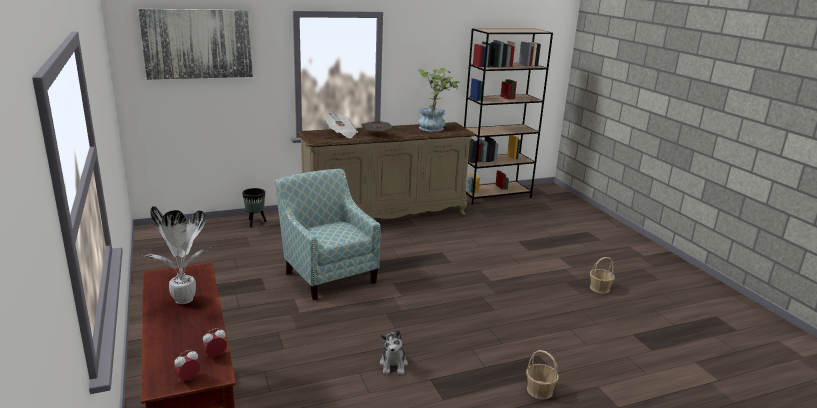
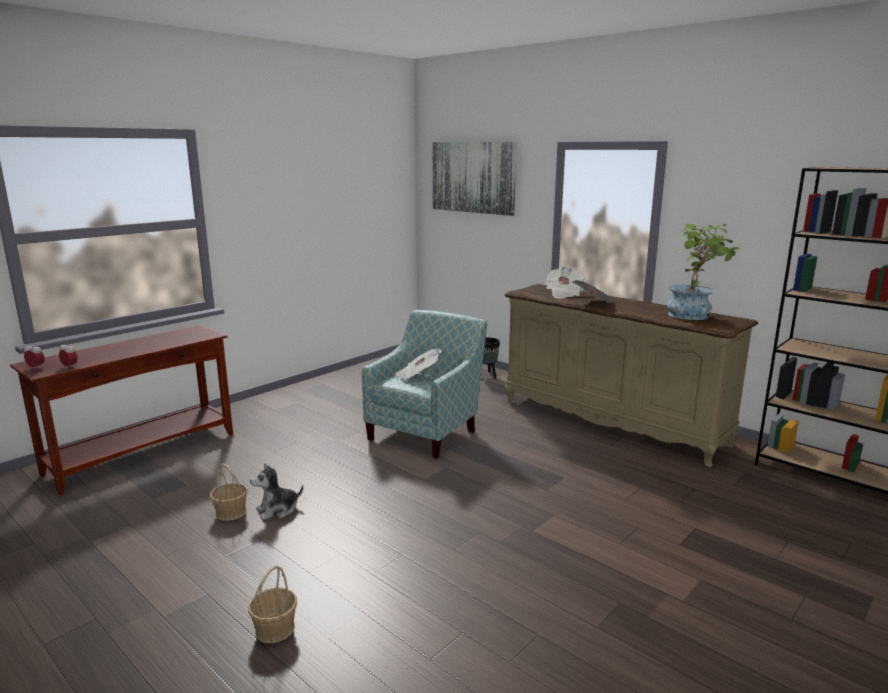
camera: 65 degrees right, 5 degrees down
(183, 301) = (155, 342): potted plant -> none
(328, 230) = (417, 376): none -> newspaper
(600, 288) = (645, 648): basket -> basket (231, 512)

